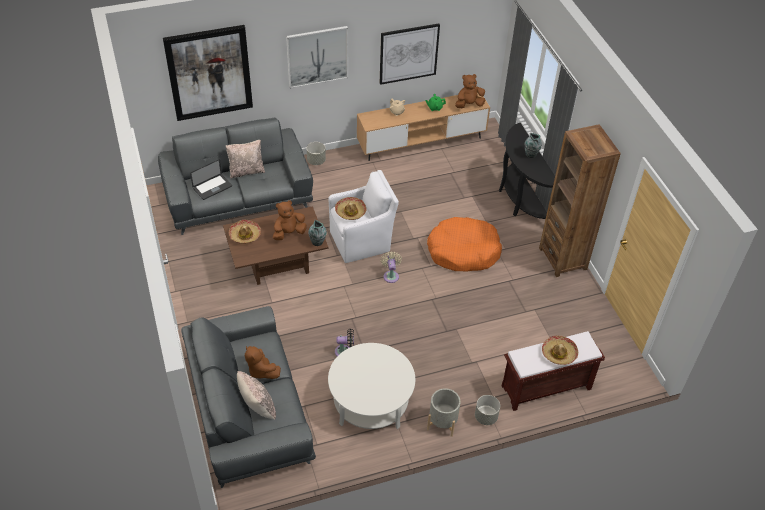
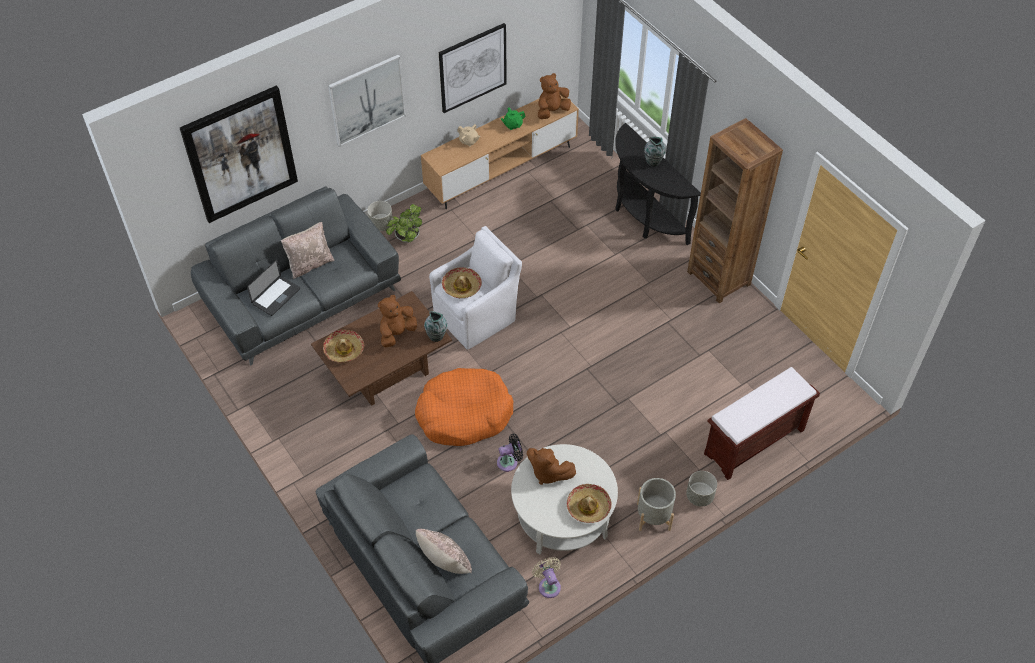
camera: 15 degrees left, 5 degrees up
(261, 370) = (431, 517): brown plush toy -> brown plush toy (548, 473)
(330, 175) = (406, 239): none -> potted plant
(391, 275) = (528, 351): beige fan -> beige fan (548, 585)
(463, 251) = (601, 298): orange dog bed -> orange dog bed (464, 414)
(559, 353) = (769, 402): hat -> hat (588, 507)

